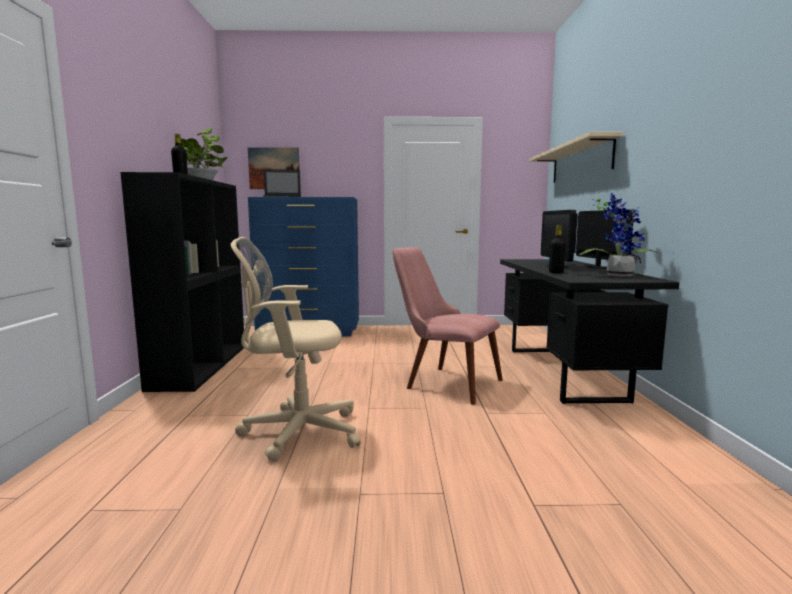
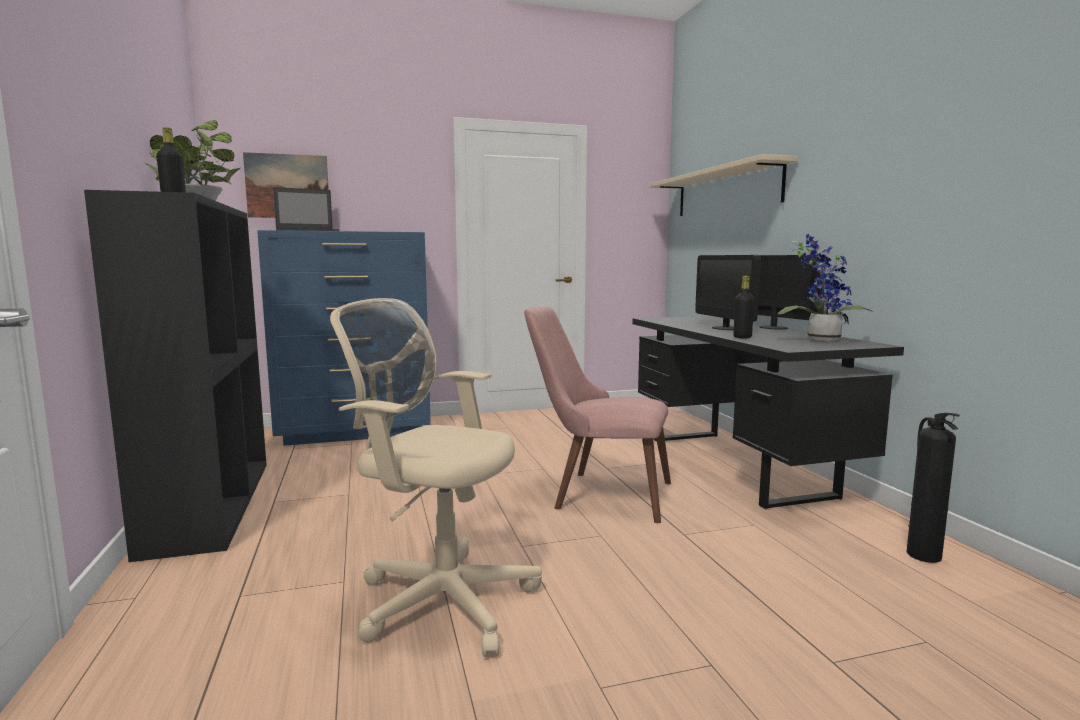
camera: 15 degrees left, 0 degrees up
(296, 431) = (439, 599): beige office chair -> beige office chair turned 45 degrees clockwise
(670, 448) = (922, 554): none -> fire extinguisher

